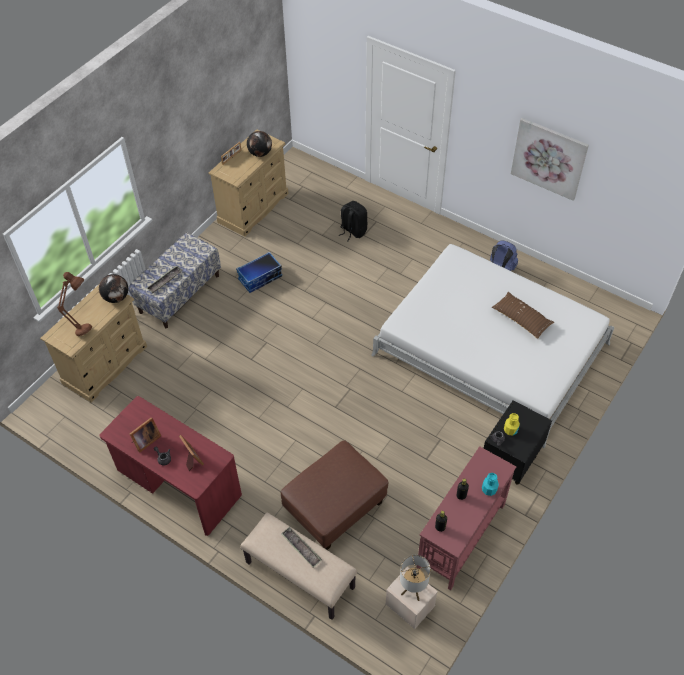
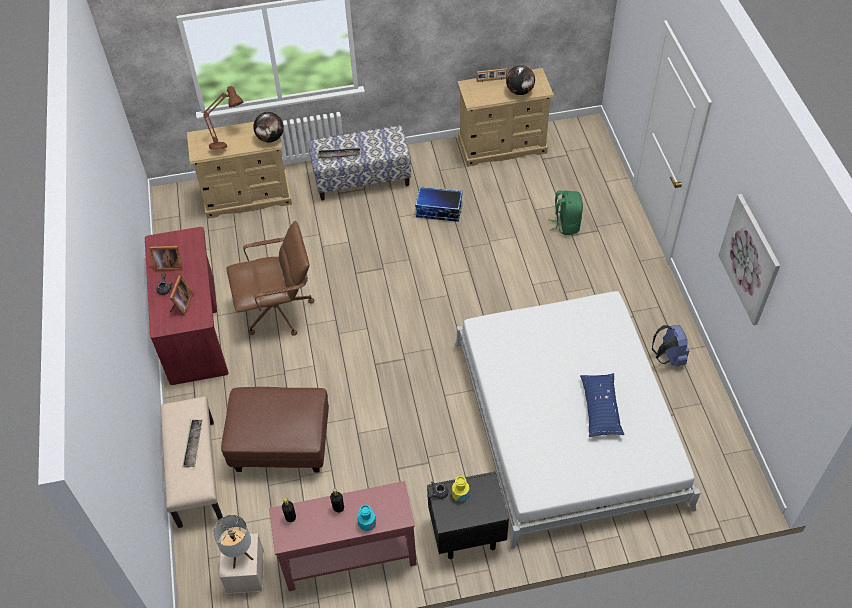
camera: 45 degrees right, 0 degrees up
(226, 424) = (278, 311): none -> brown office chair
(352, 231) = (566, 225): black backpack -> green backpack
(521, 319) = (600, 409): brown pillow -> blue pillow

